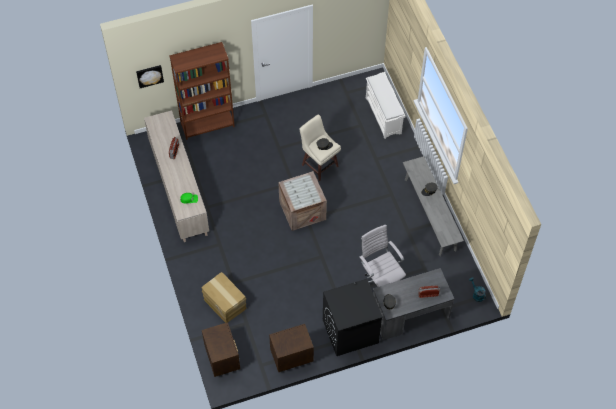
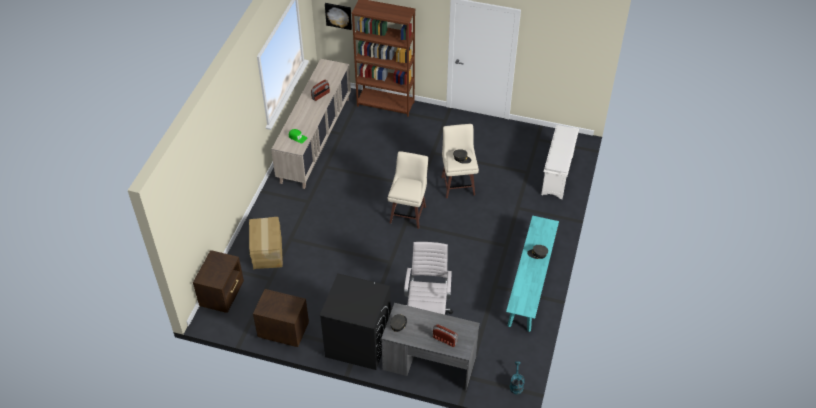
camera: 35 degrees right, 10 degrees down
(302, 210) = (408, 214): crate -> beige stool
(430, 214) = (530, 284): grey bench -> turquoise bench

